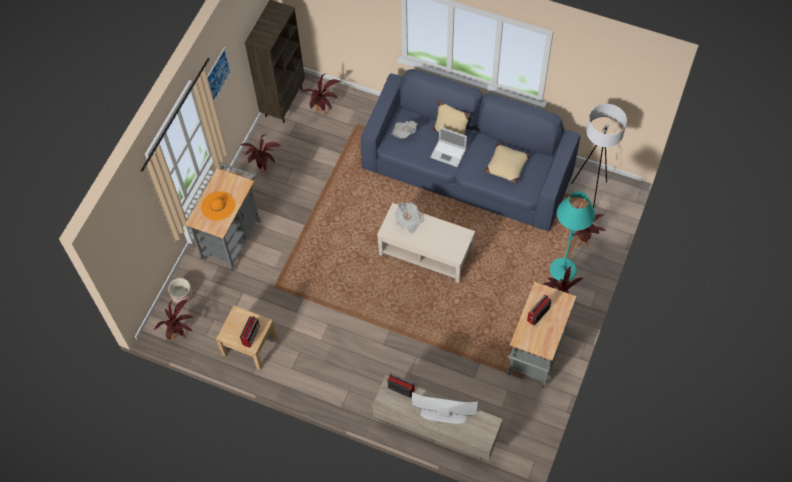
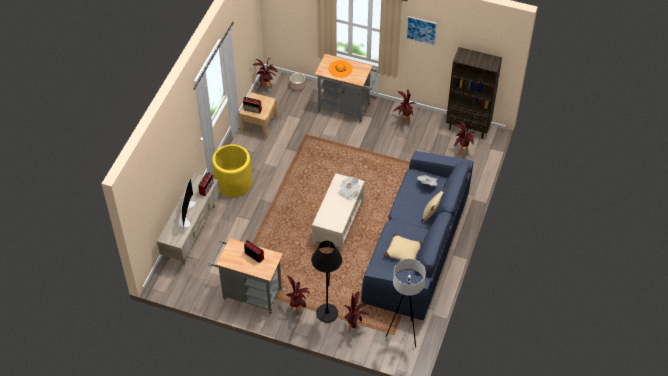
camera: 85 degrees right, 10 degrees down
(352, 378) = (233, 183): none -> yellow planter
(449, 153) = (411, 213): laptop -> none
(562, 270) = (327, 313): turquoise floor lamp -> black floor lamp

